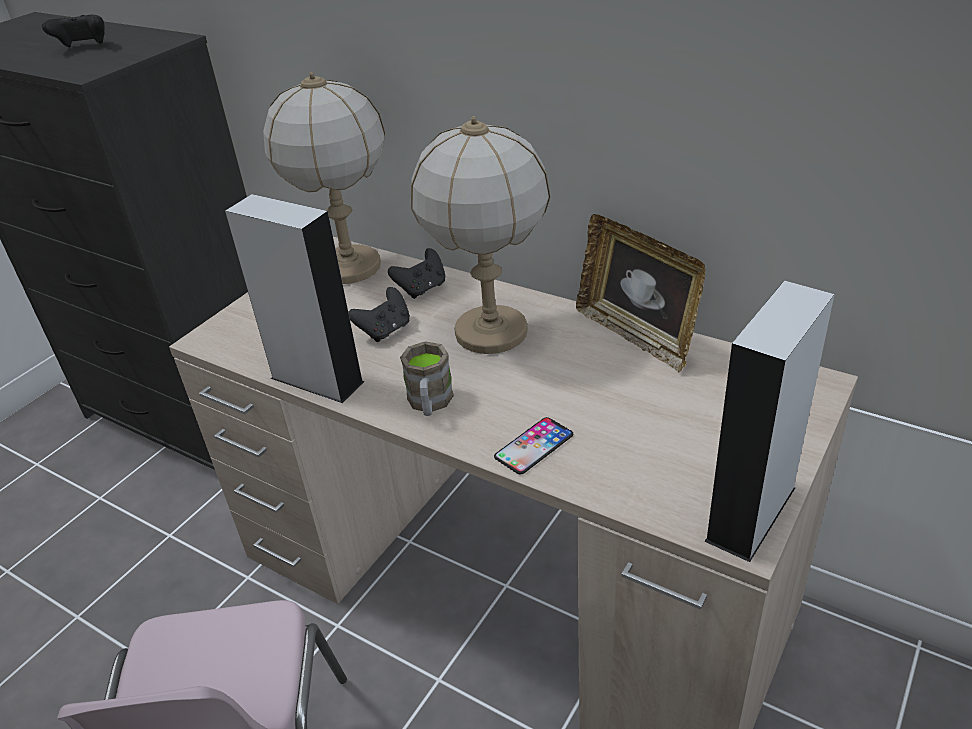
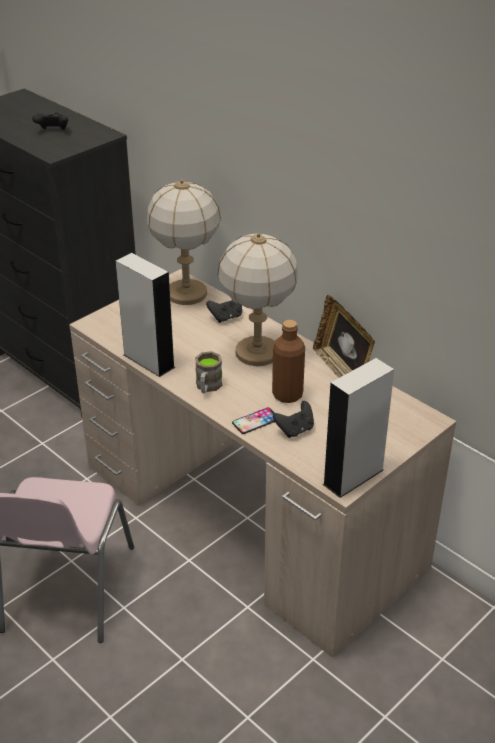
camera: 10 degrees right, 0 degrees up
(385, 331) = (196, 339): black game controller -> black game controller (295, 430)
(568, 389) = (287, 395): none -> brown bottle

